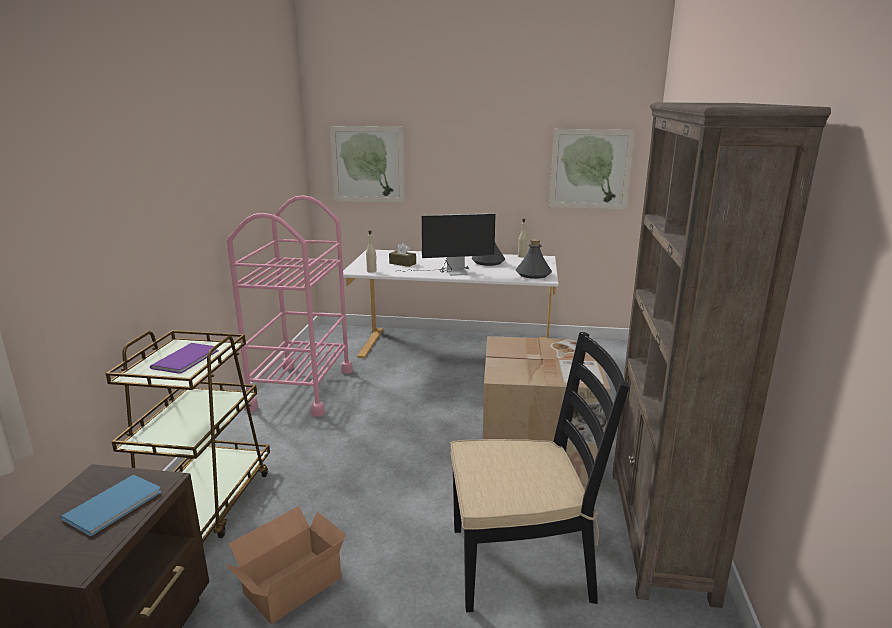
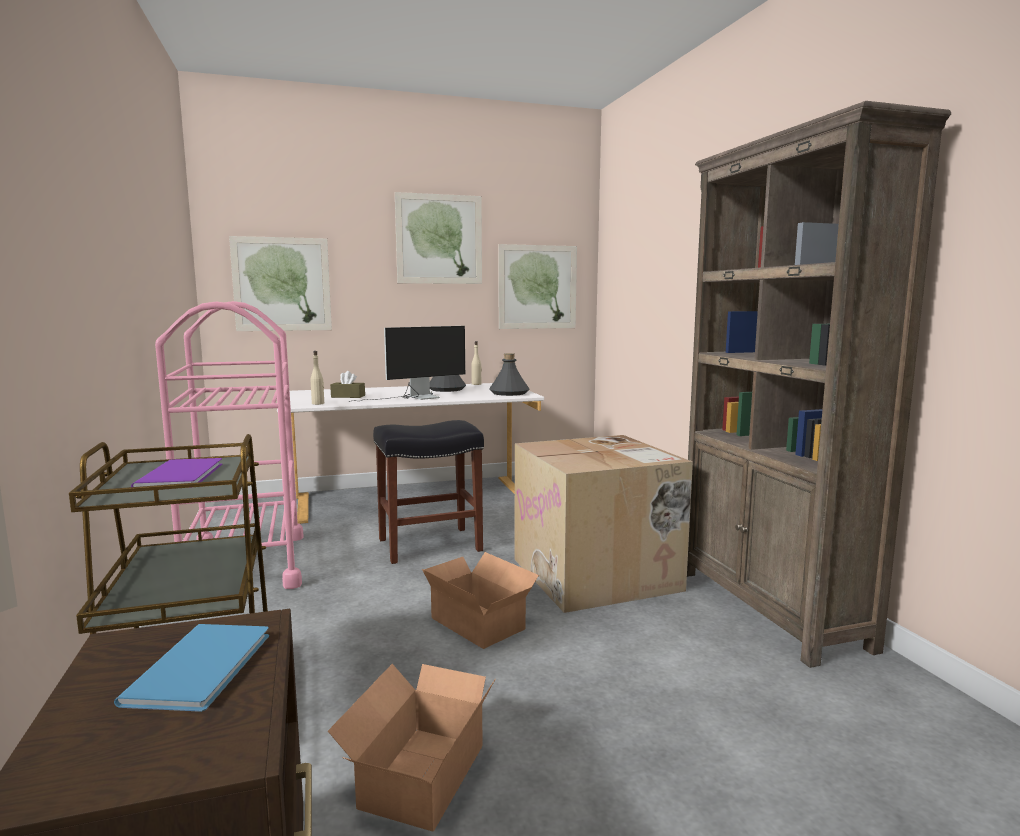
camera: 25 degrees left, 10 degrees down
(414, 477) = (479, 621): none -> cardboard box
(431, 398) = (428, 545): none -> black stool
(498, 125) = (439, 239): none -> picture
(522, 563) = (675, 669): black chair -> none

